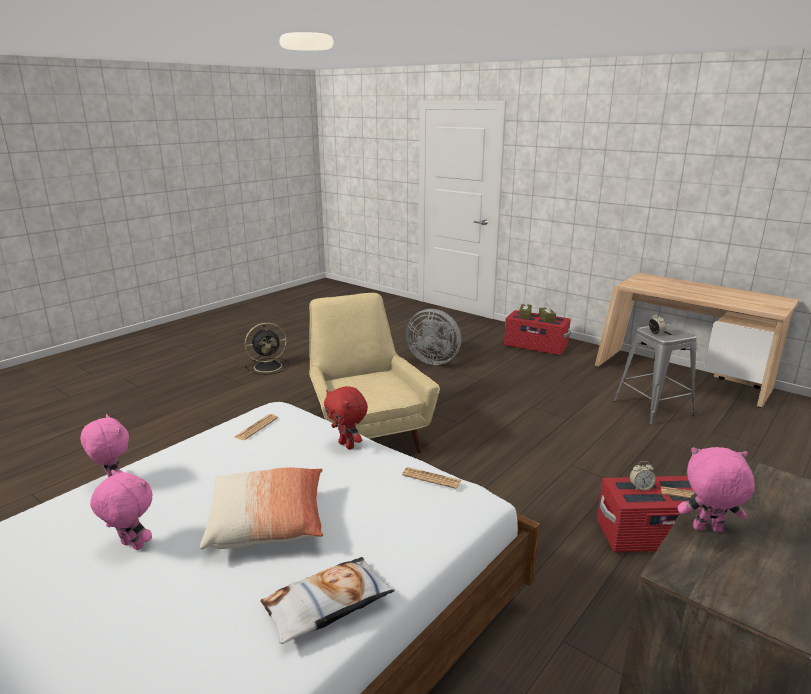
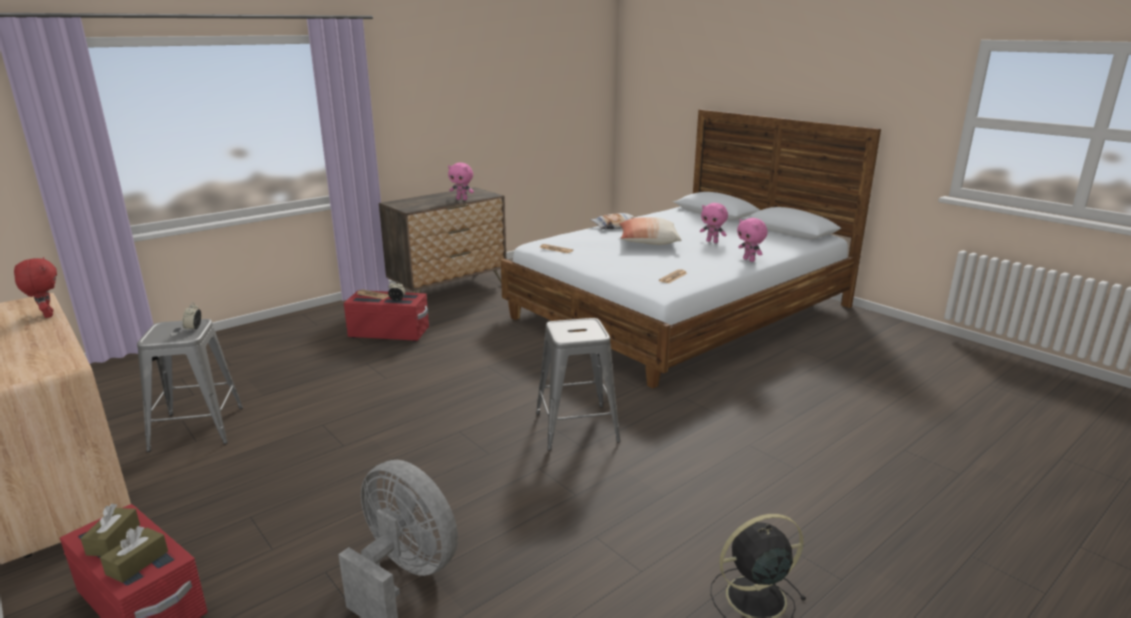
camera: 170 degrees left, 0 degrees up
(347, 445) = (604, 265): red plush toy -> red plush toy (47, 315)
(365, 434) = (577, 427): beige armchair -> grey stool

